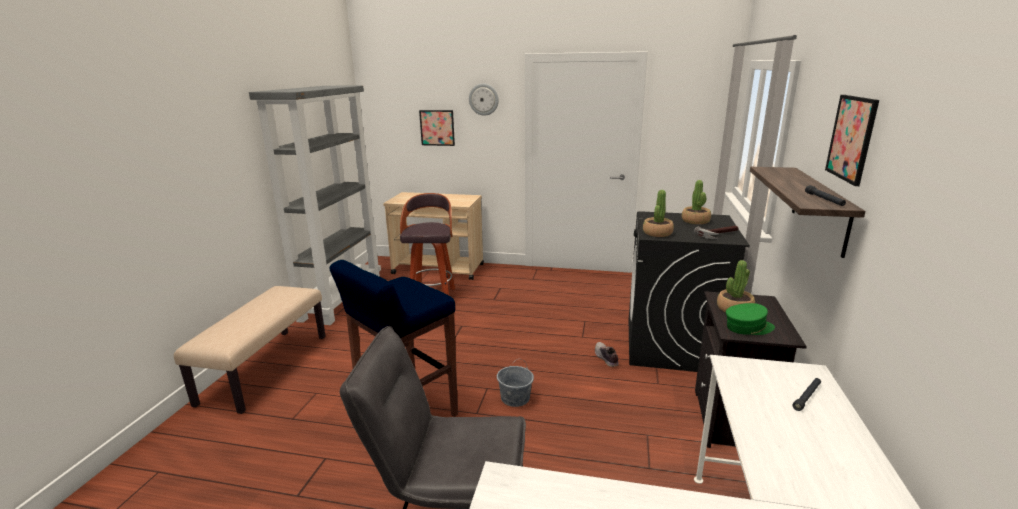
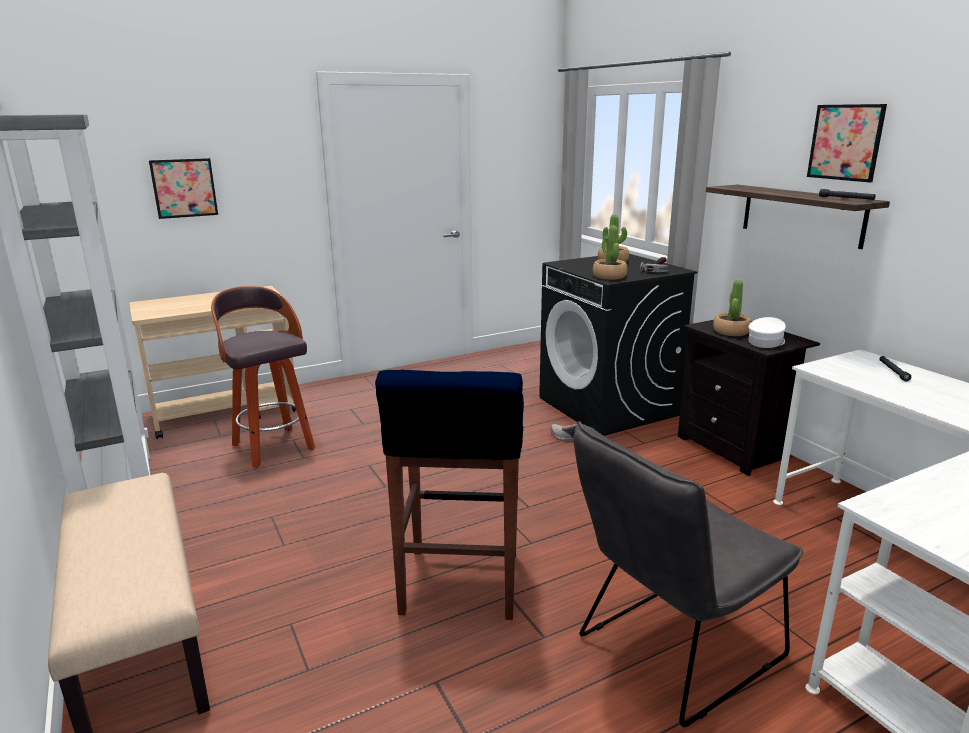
camera: 40 degrees left, 0 degrees up
(484, 99) = (260, 139): wall clock -> none
(515, 398) = (546, 510): grey bucket -> none
(748, 327) = (766, 342): green cap -> white cap

